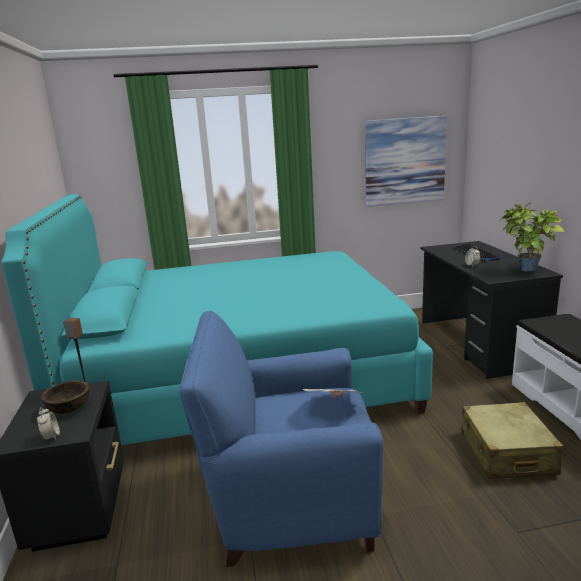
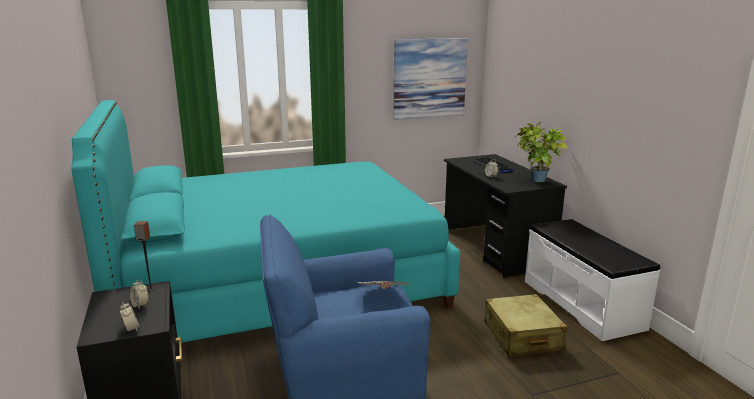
camera: 10 degrees left, 0 degrees up
(70, 408) = (140, 305): brown bowl -> alarm clock

